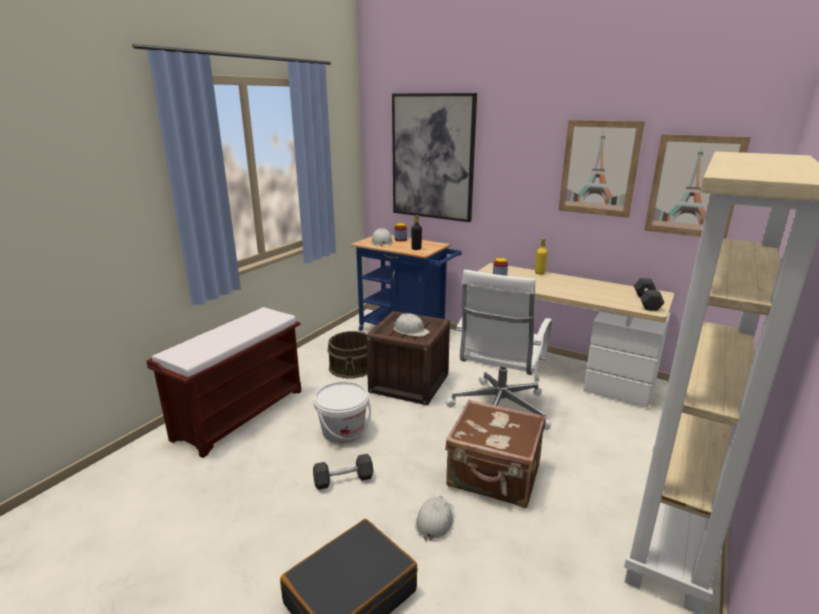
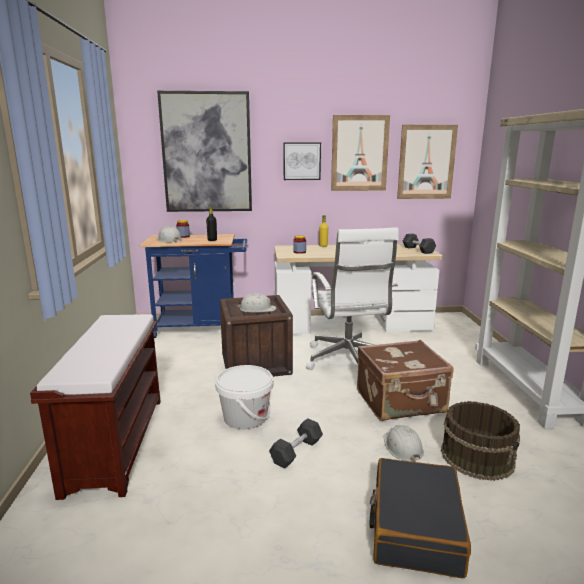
camera: 35 degrees left, 5 degrees down
(352, 366) = (186, 367): brown bucket -> brown bucket (477, 456)
(528, 173) = (302, 161): none -> picture

